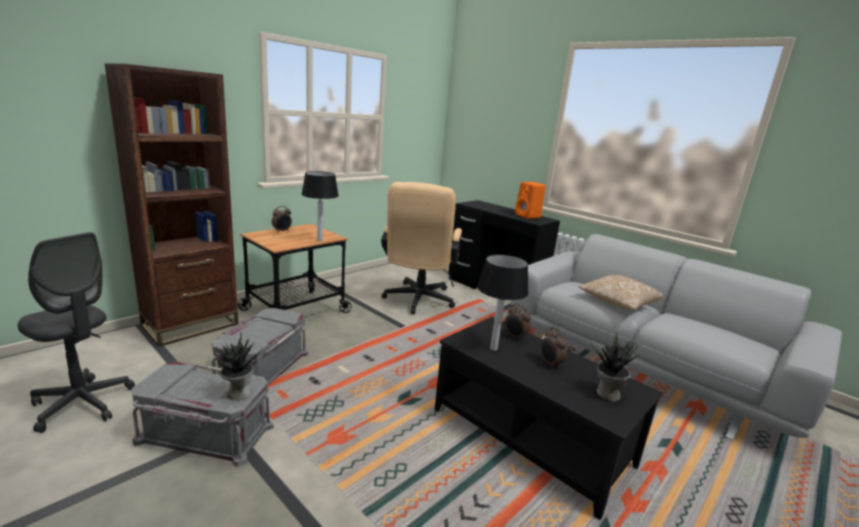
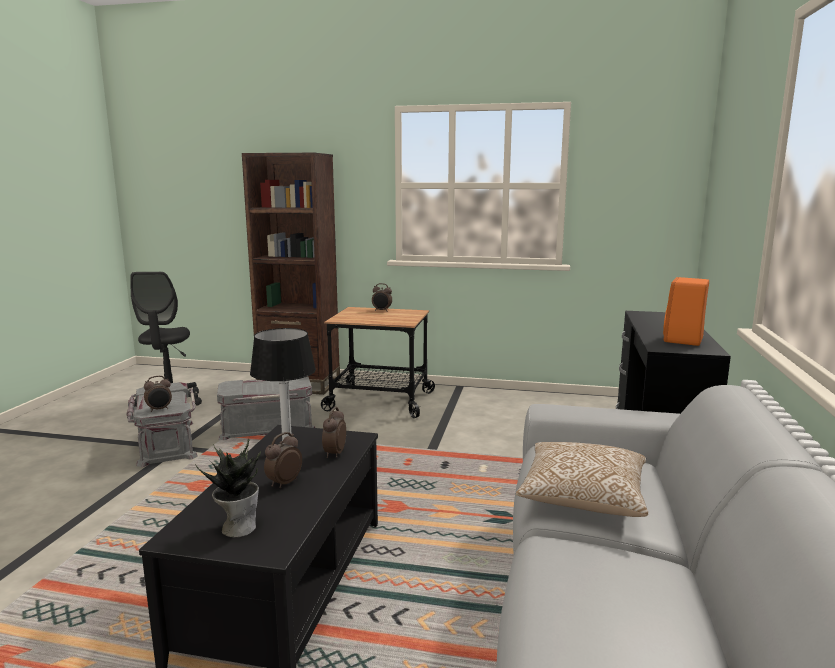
camera: 60 degrees right, 5 degrees down
(238, 393) = (159, 409): potted plant -> alarm clock
(319, 240) = (384, 322): table lamp -> none
(417, 301) = (509, 437): beige office chair -> none

